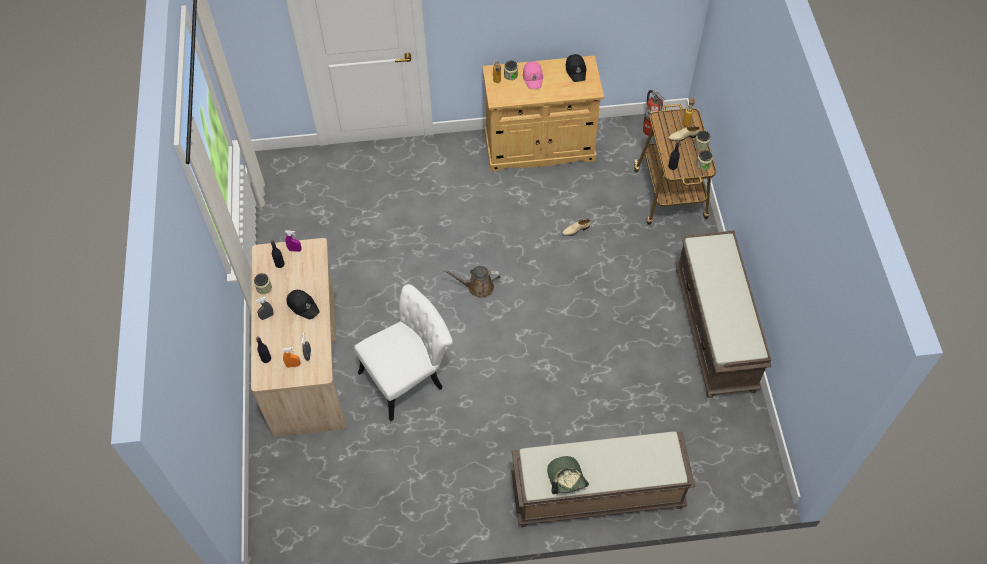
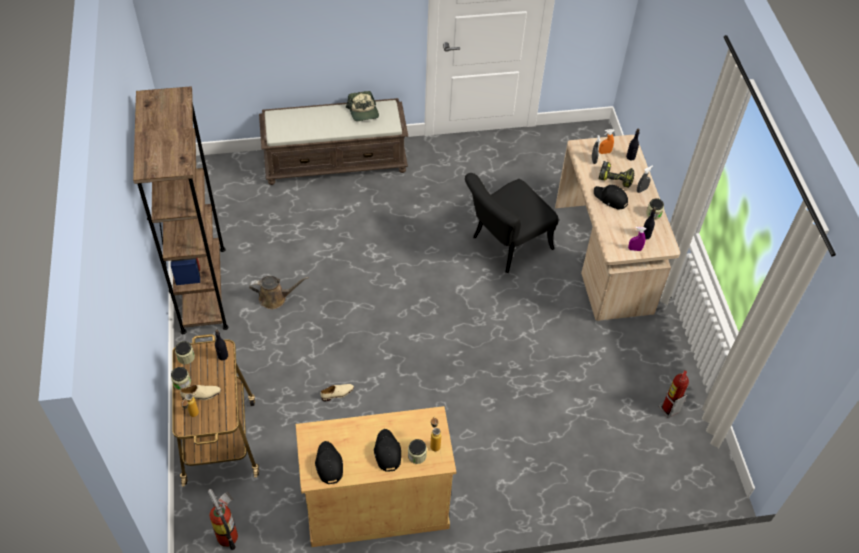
camera: 175 degrees right, 5 degrees down
(289, 331) = (616, 178): none -> power drill
(290, 214) = (668, 409): none -> fire extinguisher
(409, 376) = (505, 246): white chair -> black chair
(477, 287) = (445, 329): brown watering can -> brown watering can (275, 298)
(533, 77) = (387, 452): pink cap -> black cap
(715, 329) = (203, 289): brown bench -> brown bookcase

